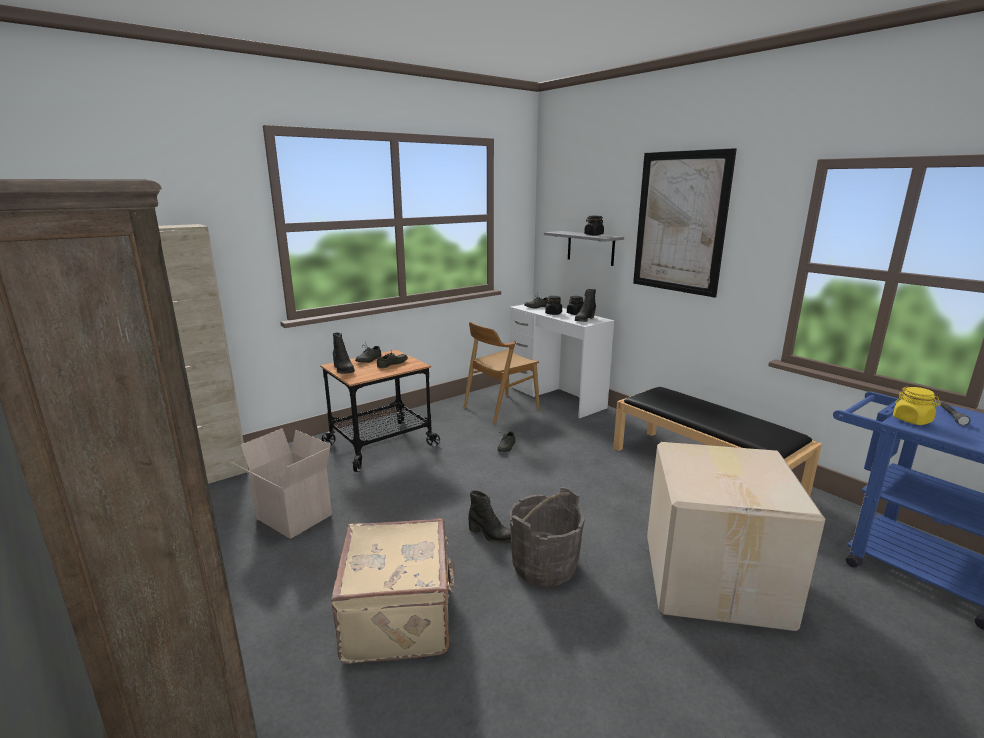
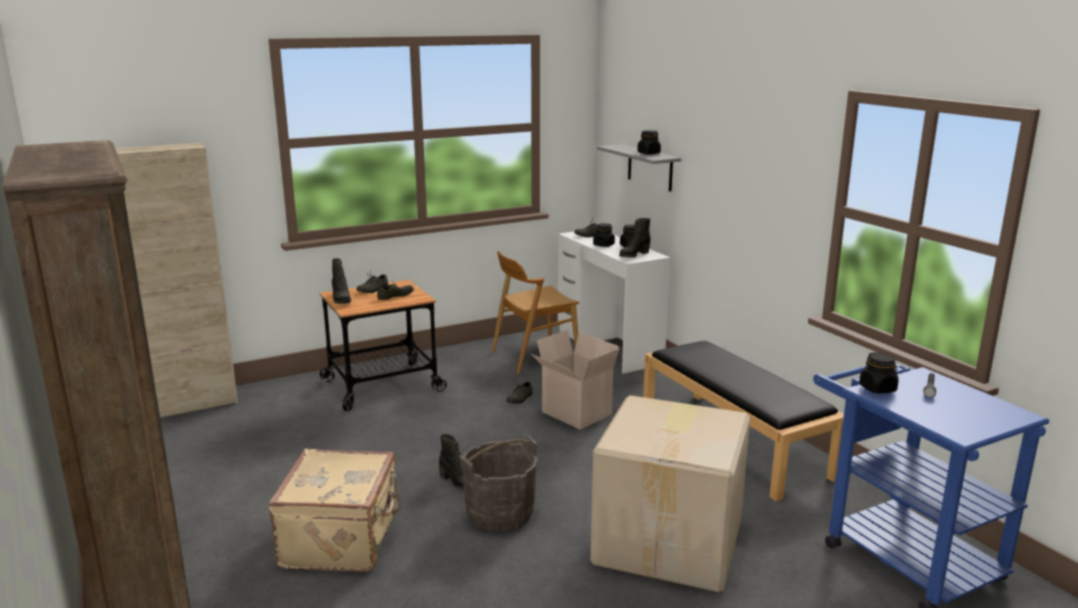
camera: 10 degrees right, 0 degrees up
(291, 517) = (269, 448): cardboard box -> cardboard box (574, 413)
(679, 223) = (731, 147): picture -> none
(912, 420) = (877, 389): yellow jar -> black jar

